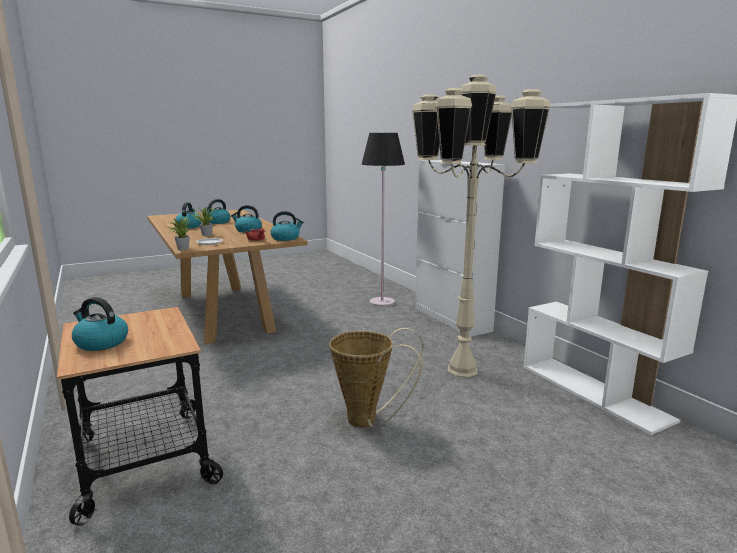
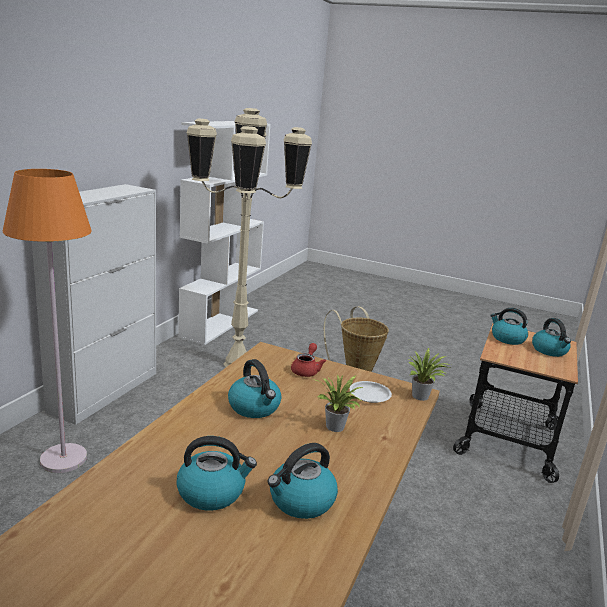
camera: 130 degrees left, 5 degrees up
(286, 238) = (270, 356): kettle -> kettle (507, 339)
(382, 302) = (63, 459): black floor lamp -> orange floor lamp

